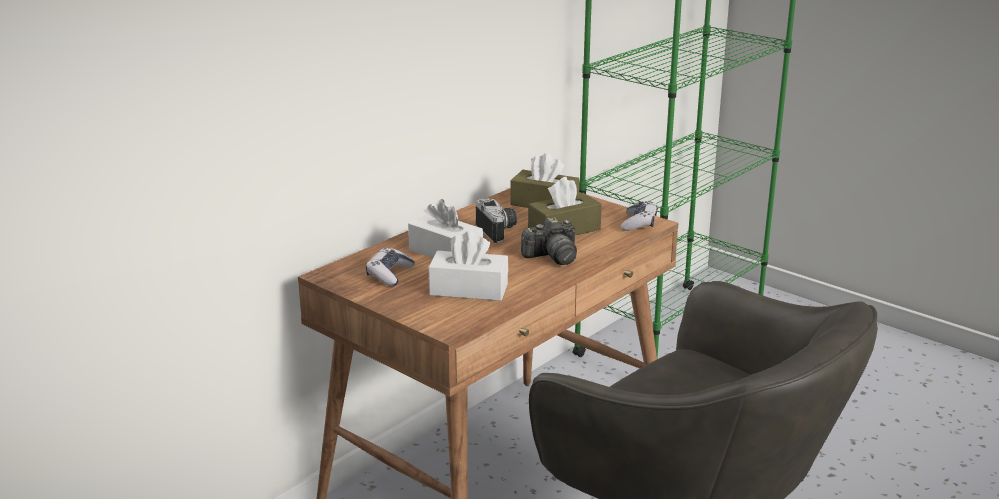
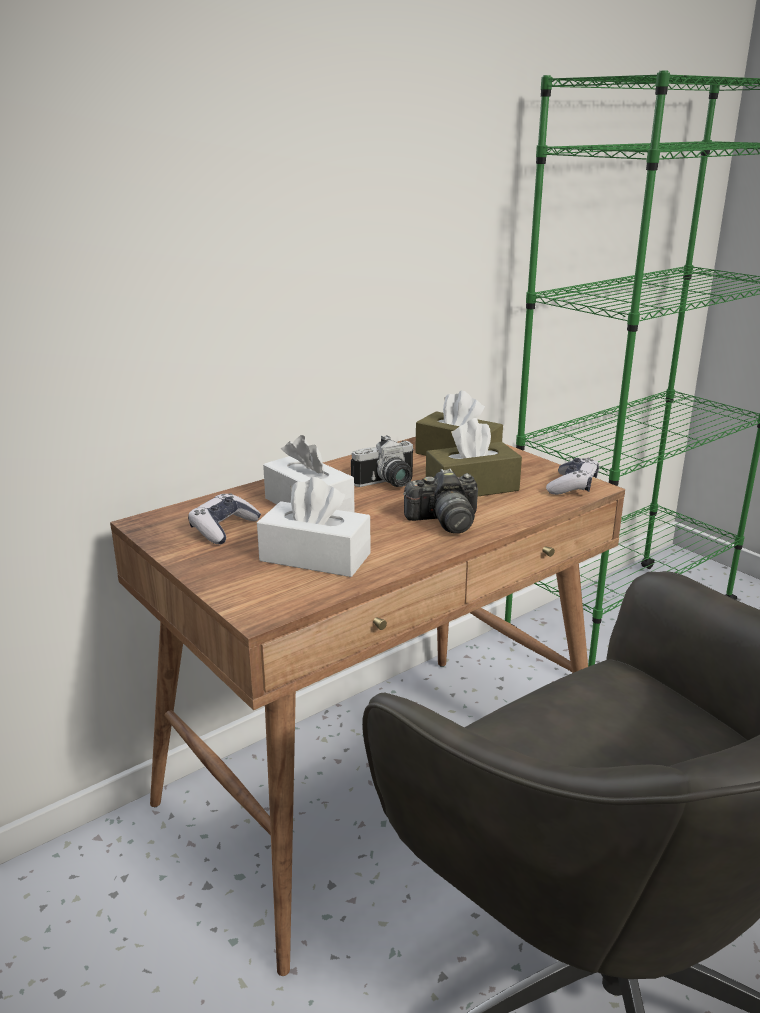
camera: 10 degrees right, 0 degrees up
(499, 231) = (388, 484): camera -> camera turned 75 degrees clockwise

